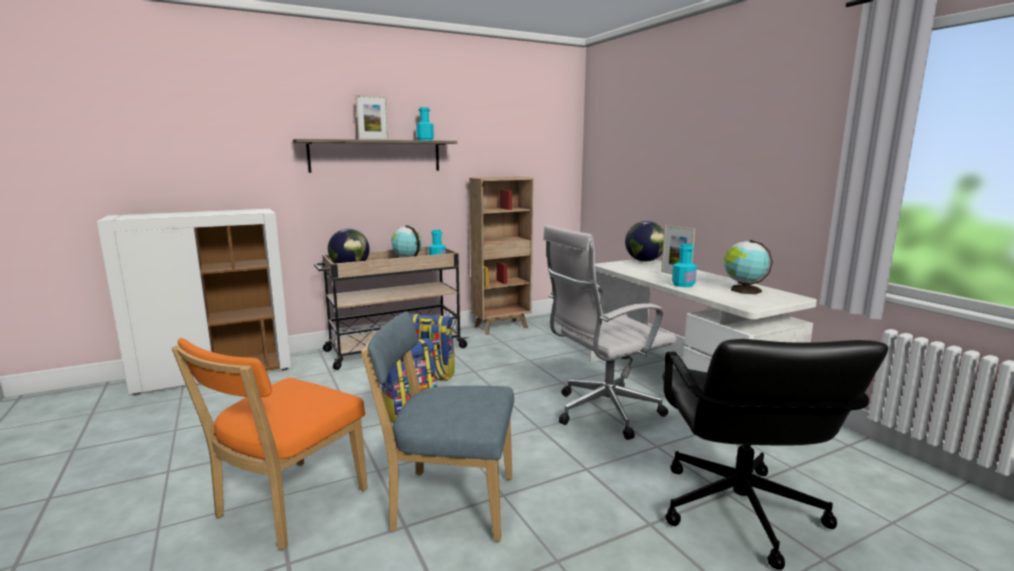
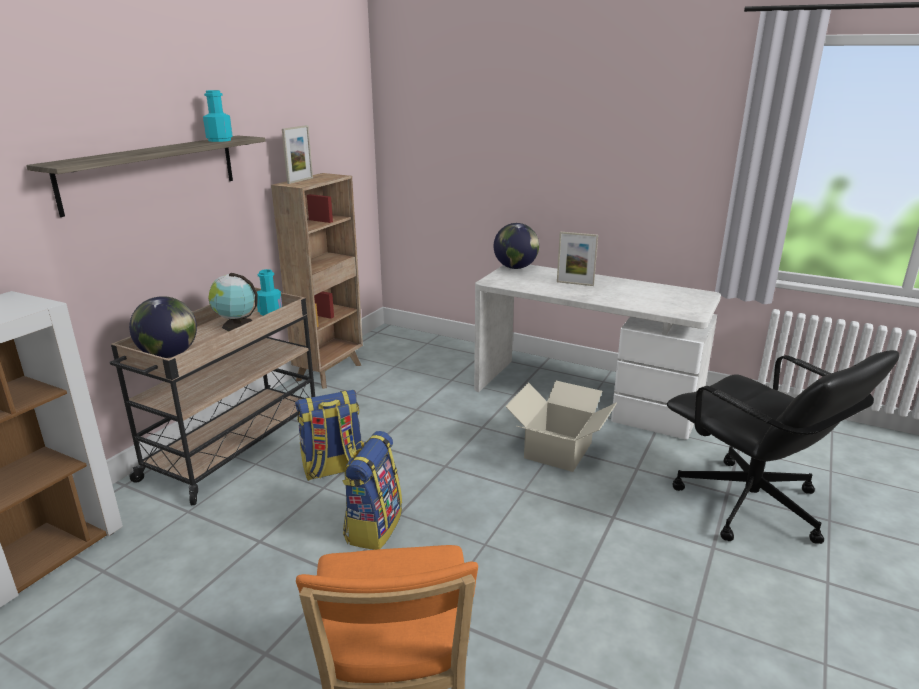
camera: 35 degrees left, 10 degrees up
(373, 139) = (153, 149): picture frame -> picture frame (300, 180)
(447, 502) = (547, 612): blue chair -> none
(602, 413) = (557, 450): white office chair -> cardboard box
(683, 285) = (604, 298): turquoise bottle -> none
(743, 290) = (658, 293): globe -> none

